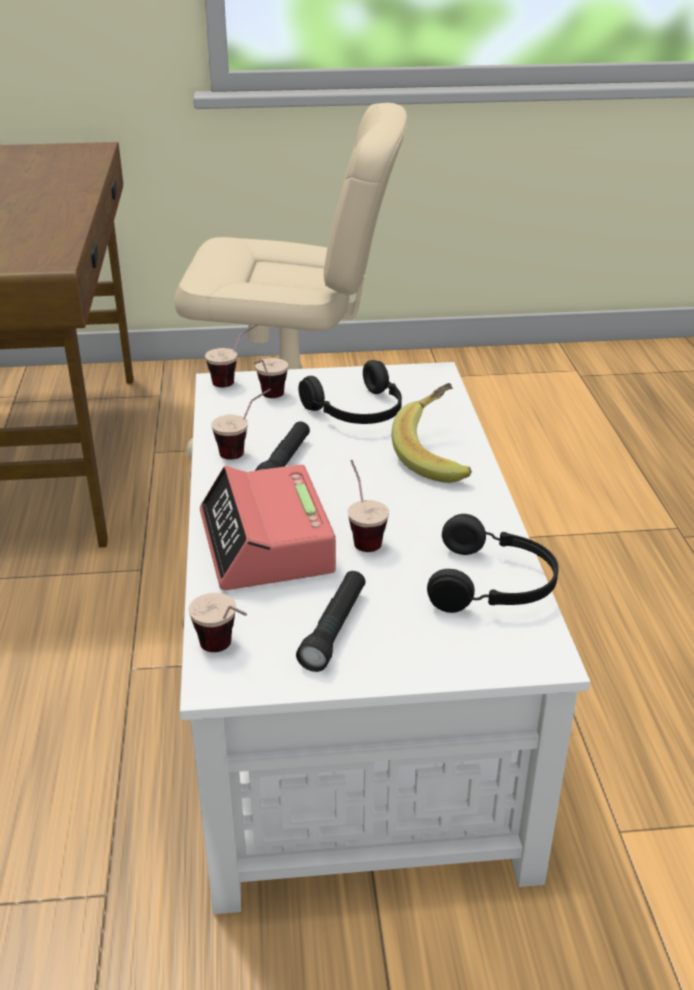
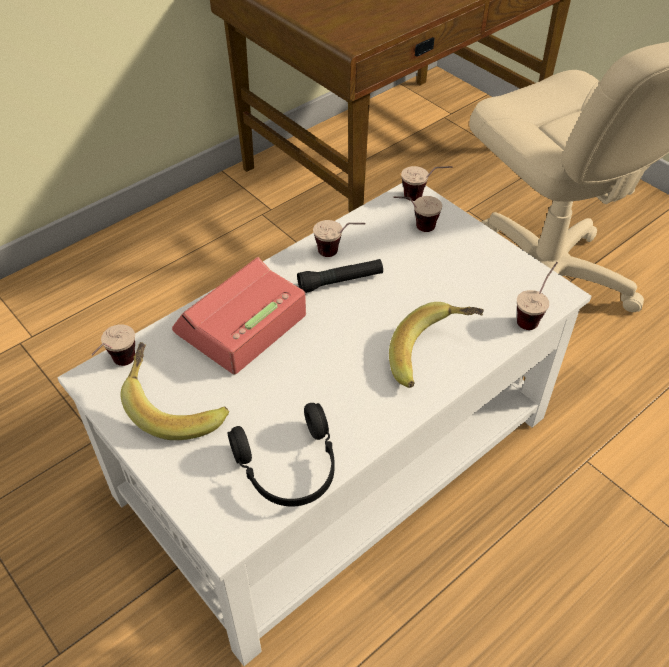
camera: 55 degrees right, 15 degrees up
(334, 629) = (176, 406): black flashlight -> banana
(358, 412) = (448, 282): black headphones -> none
(362, 535) = (290, 367): cup -> cup (533, 315)

